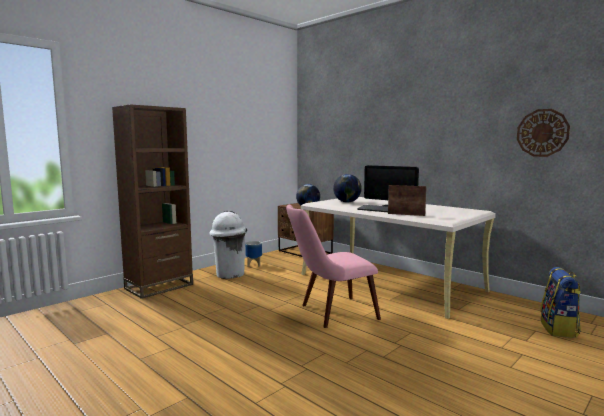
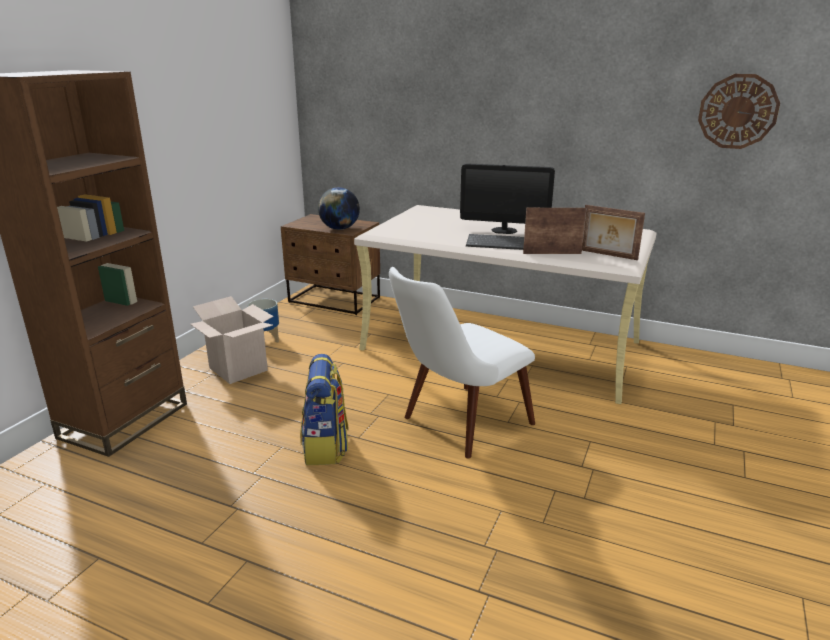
camera: 20 degrees left, 15 degrees up
(229, 274) = (238, 369): white trash can -> cardboard box
(330, 313) = (456, 426): pink chair -> white chair
(347, 202) = (427, 225): globe -> none
(442, 217) = (608, 255): none -> picture frame
(559, 329) = (756, 396): backpack -> backpack (326, 447)

